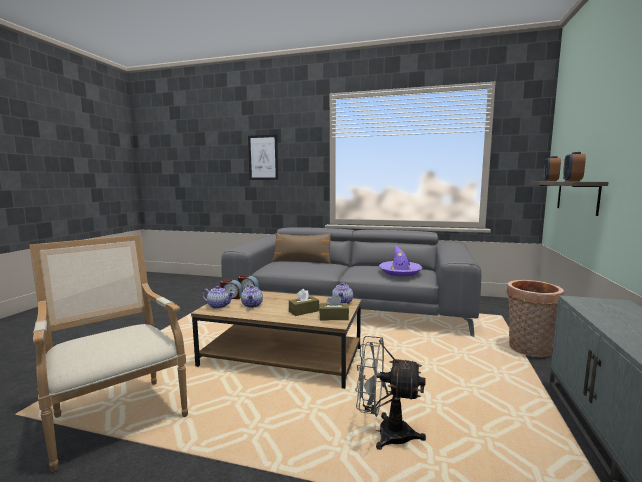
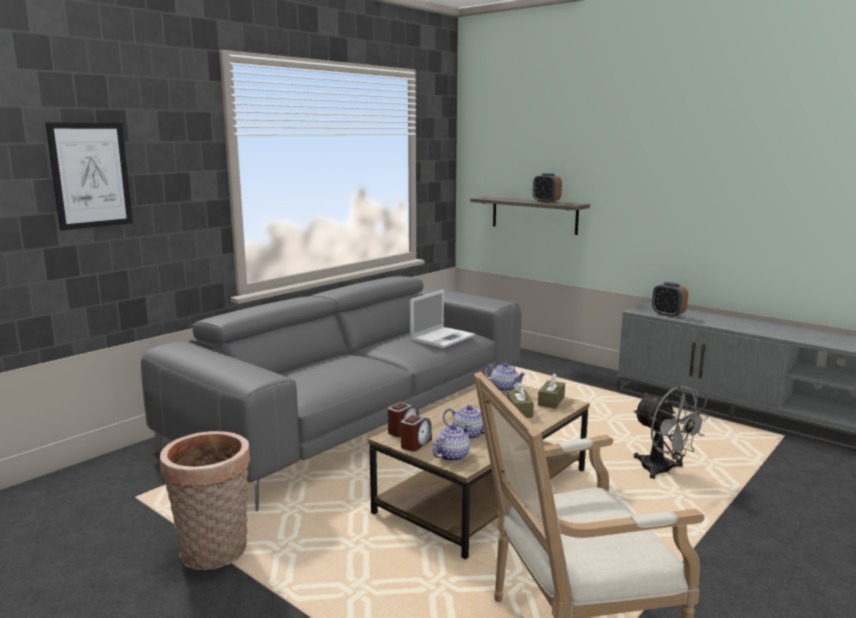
camera: 65 degrees left, 5 degrees up
(302, 261) = (297, 369): brown pillow -> none
(385, 433) = (663, 471): grey fan -> grey fan turned 75 degrees counterclockwise
(400, 272) = (443, 337): purple hat -> laptop
(528, 350) = (558, 375): basket -> basket (214, 554)
(550, 181) = (494, 198): alarm clock -> alarm clock (668, 314)

